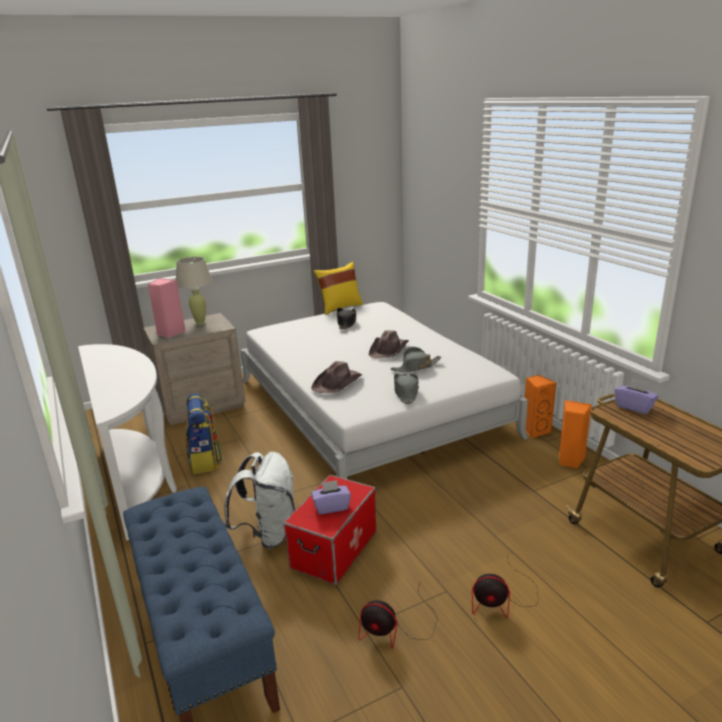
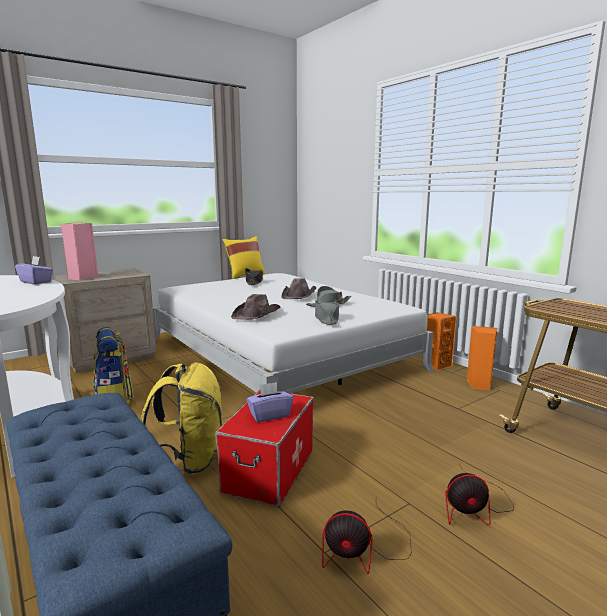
camera: 10 degrees left, 10 degrees down
(200, 323) = (113, 273): beige table lamp -> none
(268, 533) = (189, 460): white backpack -> yellow backpack
(634, 407) = (563, 305): purple tissue box -> purple tissue box (36, 282)

